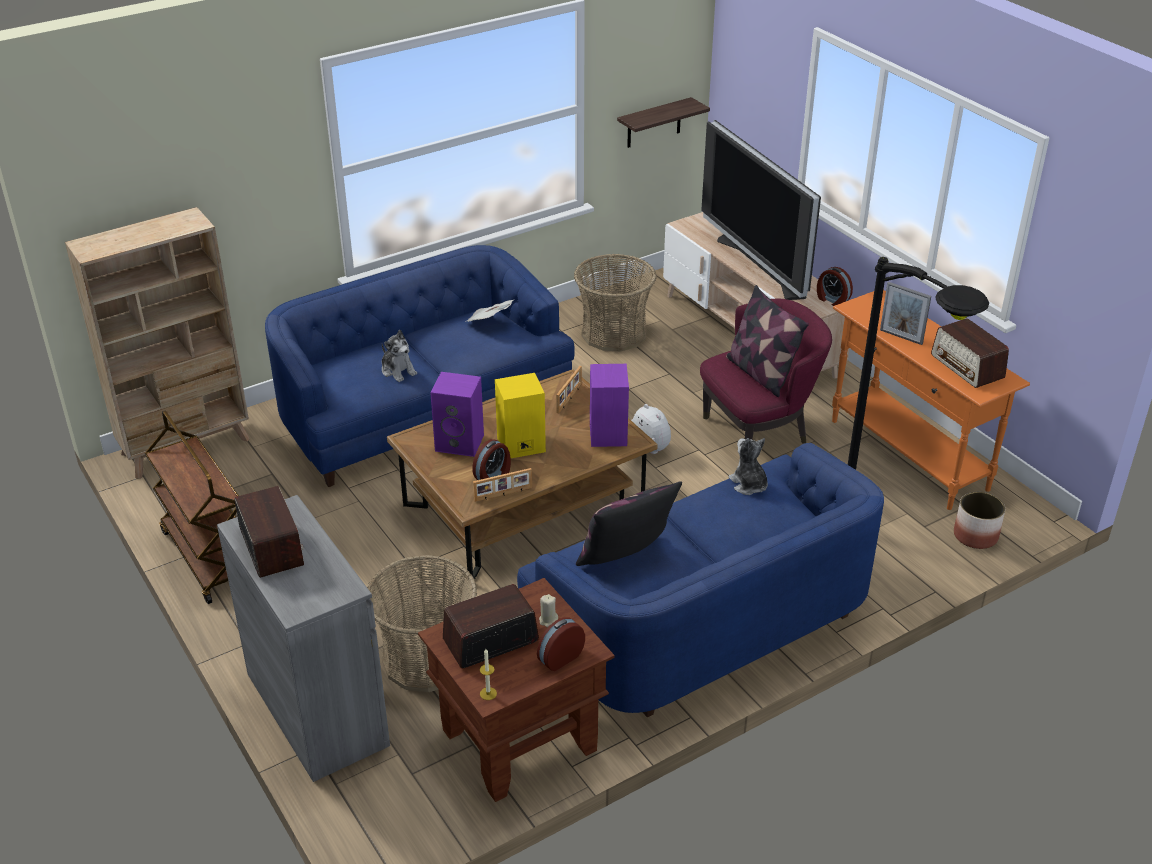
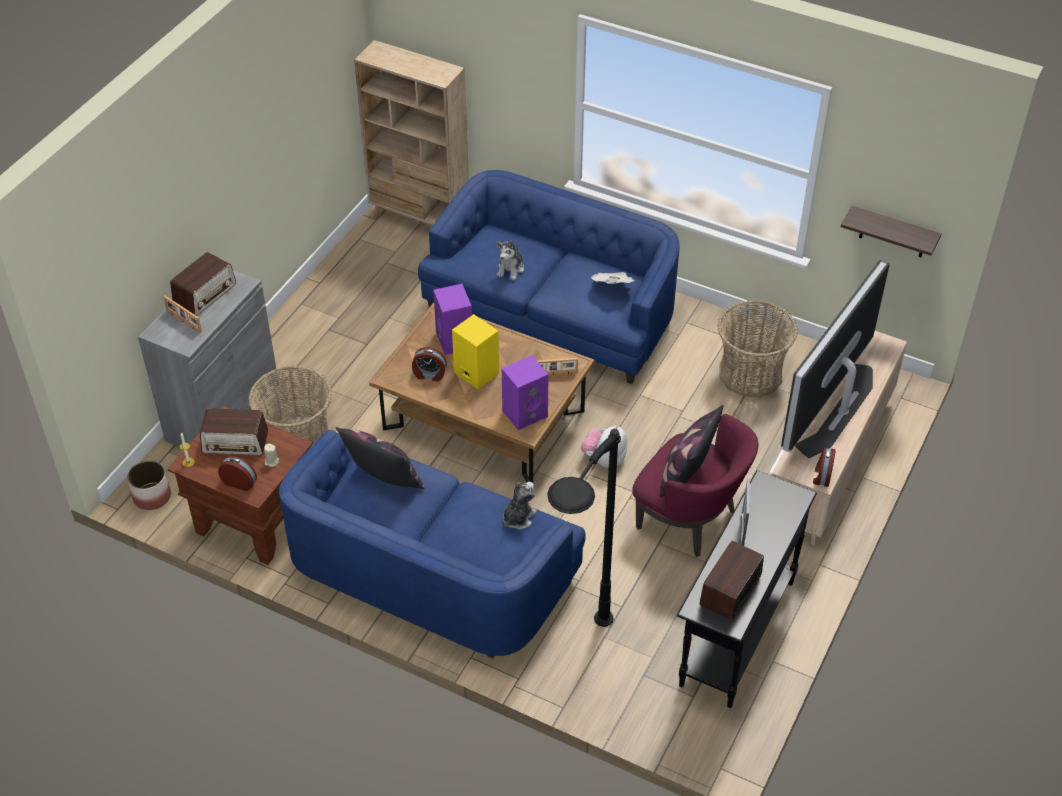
camera: 60 degrees right, 10 degrees up
(208, 557) = (322, 291): brown cart -> none
(490, 641) = (235, 442): radio -> radio turned 150 degrees clockwise
(503, 494) = (412, 388): picture frame -> picture frame (183, 321)
(908, 455) = (736, 633): orange console table -> black console table
(975, 536) = (656, 714): planter -> planter (152, 496)

